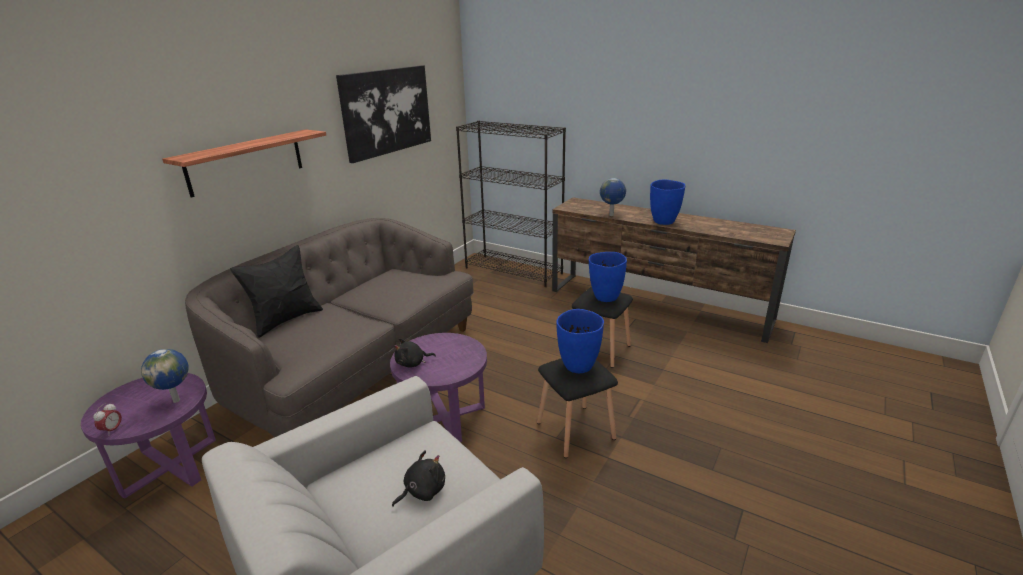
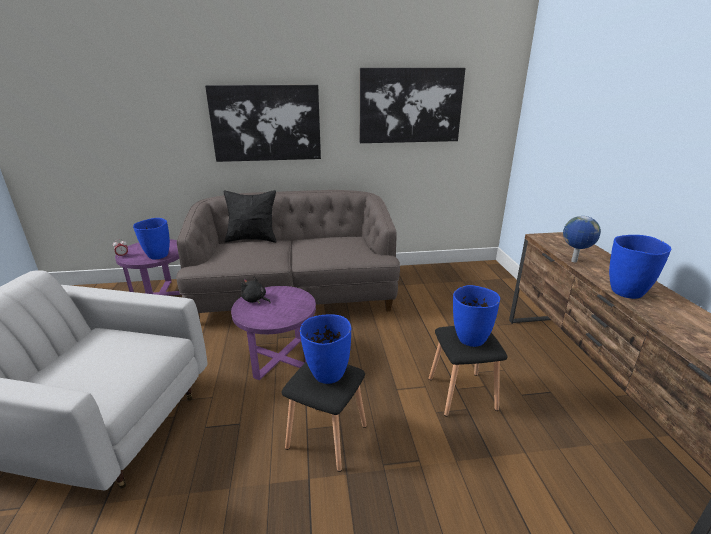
camera: 50 degrees right, 0 degrees up
(177, 400) = (158, 256): globe -> blue vase
(246, 162) = (266, 123): shelf -> picture
(422, 491) = (94, 370): black plush toy -> none
(514, 270) = (504, 288): black bookcase -> none

